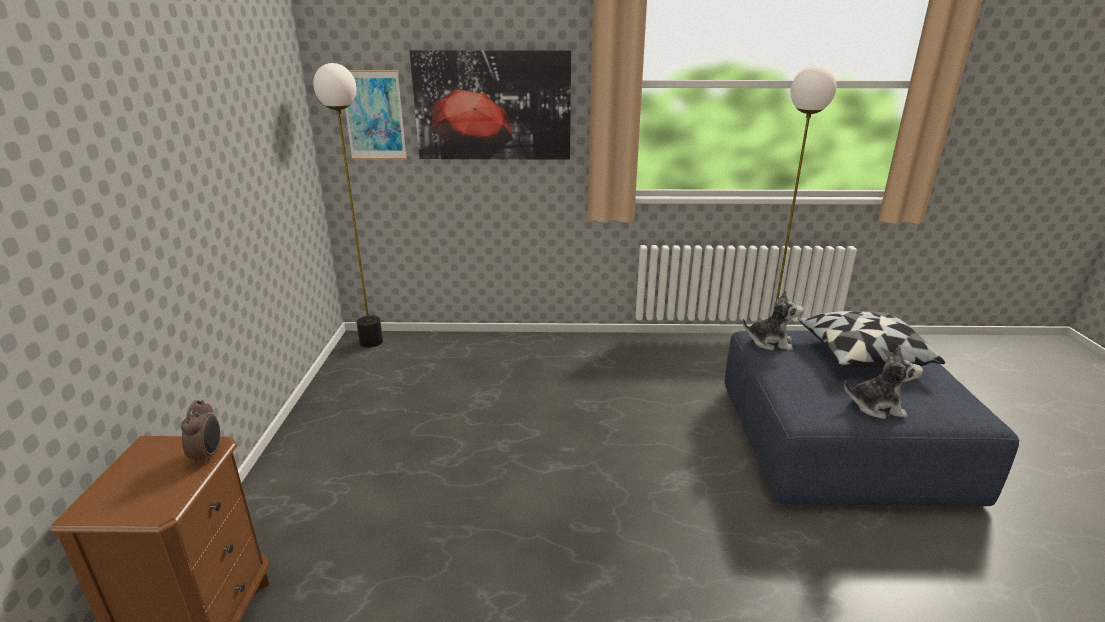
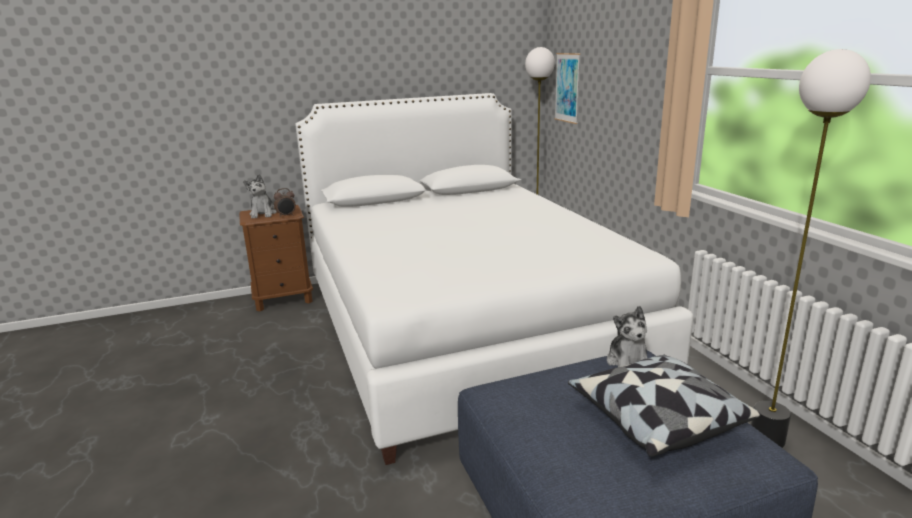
camera: 70 degrees right, 5 degrees down
(493, 106) = (621, 85): picture -> none
(504, 439) = (463, 328): none -> white bed
(876, 407) = (537, 429): plush toy -> plush toy (263, 214)

